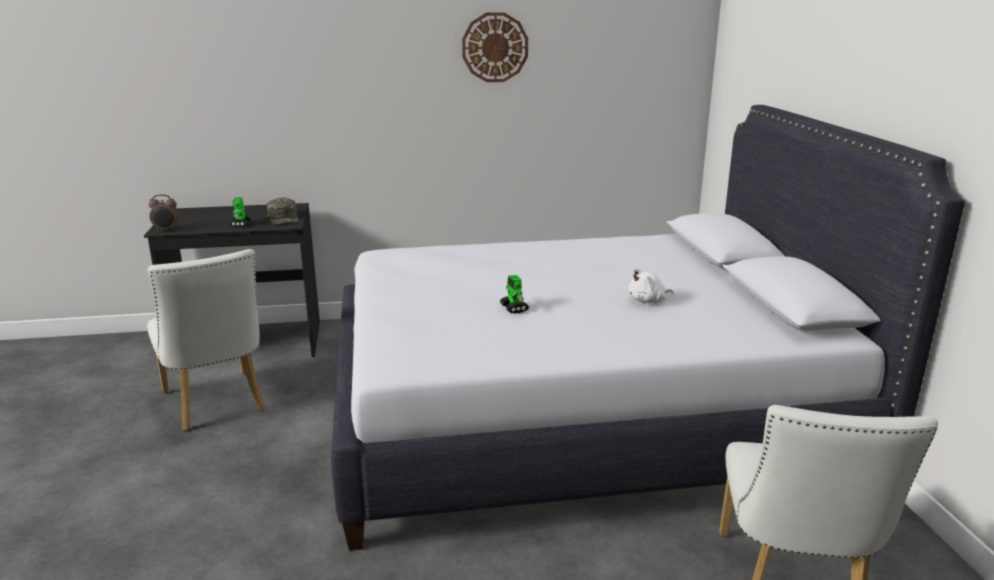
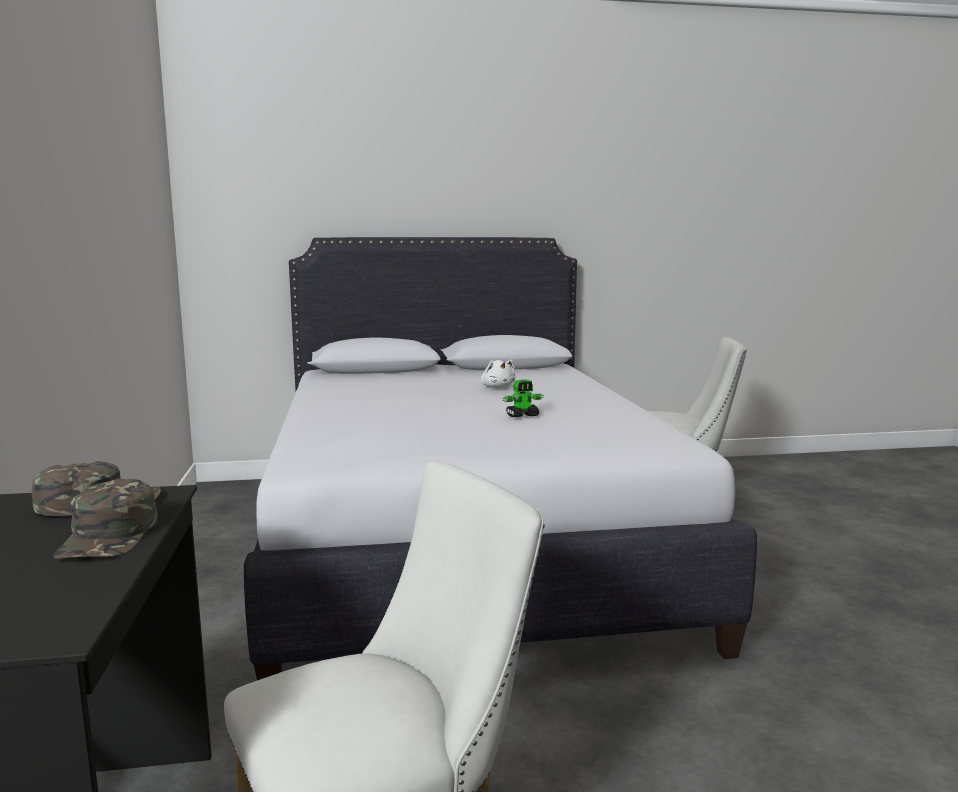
camera: 90 degrees left, 10 degrees down
(166, 230) = (62, 623): alarm clock -> none
(240, 224) = (110, 536): toy robot -> green cap
(495, 47) = (86, 166): wall clock -> none

